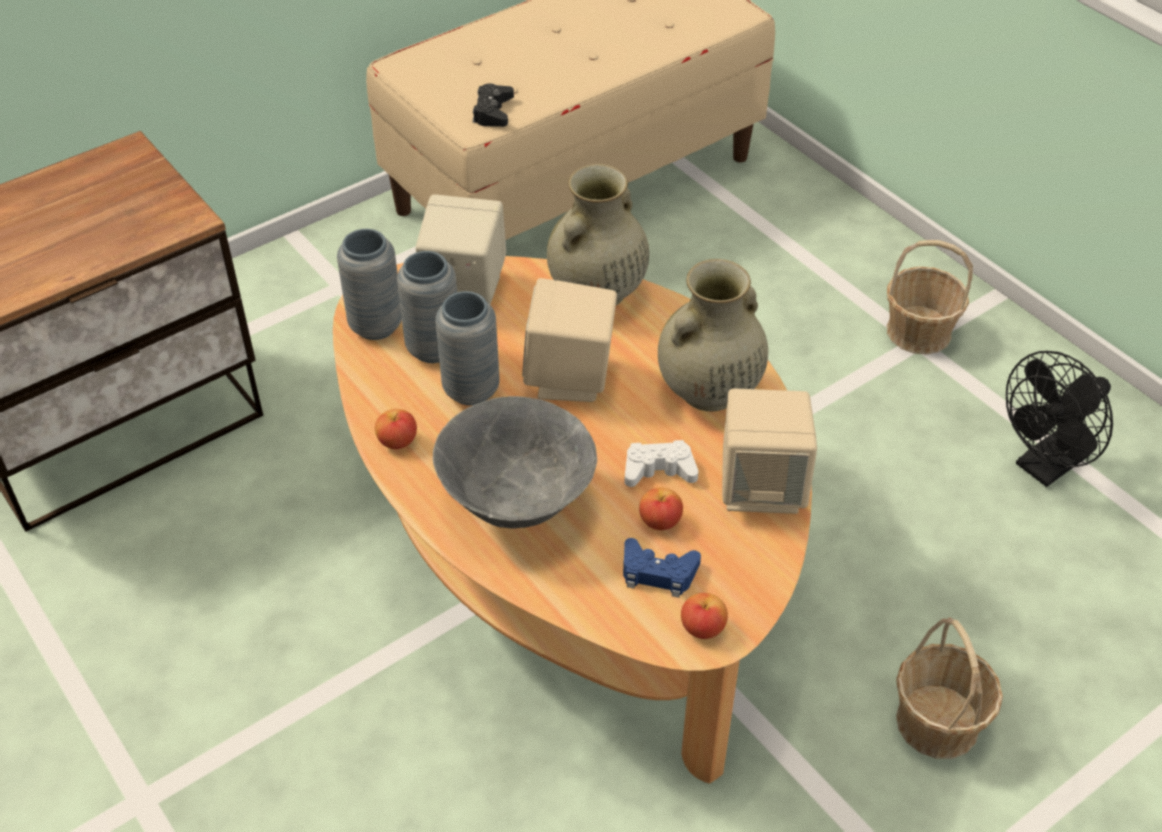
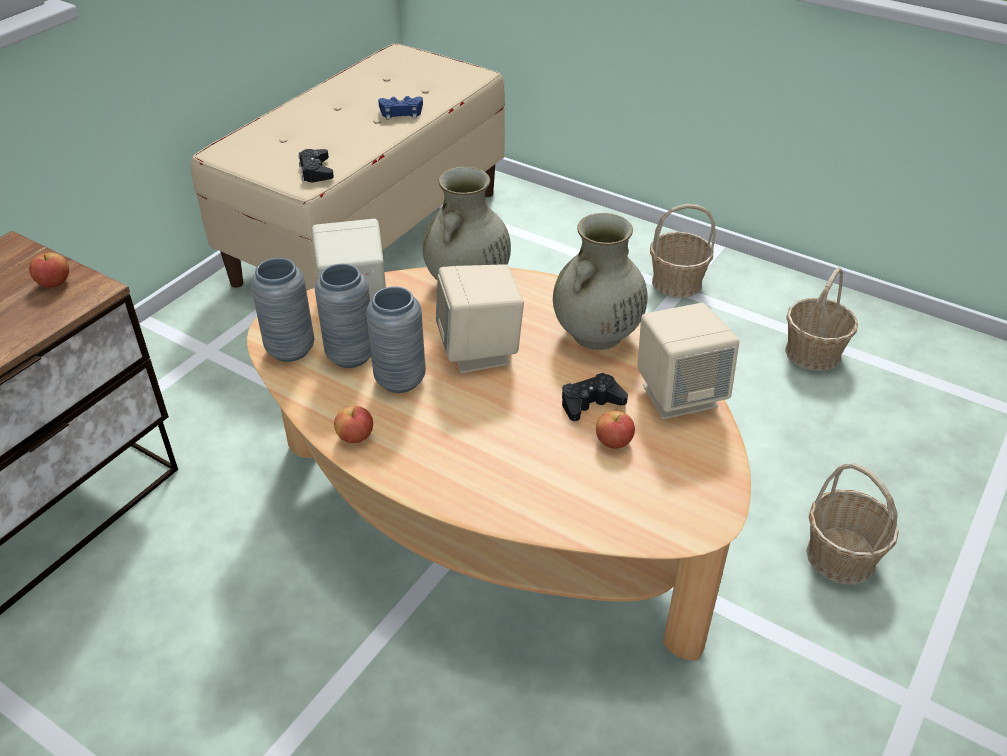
camera: 20 degrees left, 5 degrees down
(518, 505) = (488, 460): grey bowl -> none
(658, 470) = (590, 403): white game controller -> black game controller
(658, 573) = (635, 483): blue game controller -> blue game controller (401, 112)
(702, 627) = (696, 516): apple -> apple (54, 282)
(1045, 467) = (813, 353): black fan -> basket

